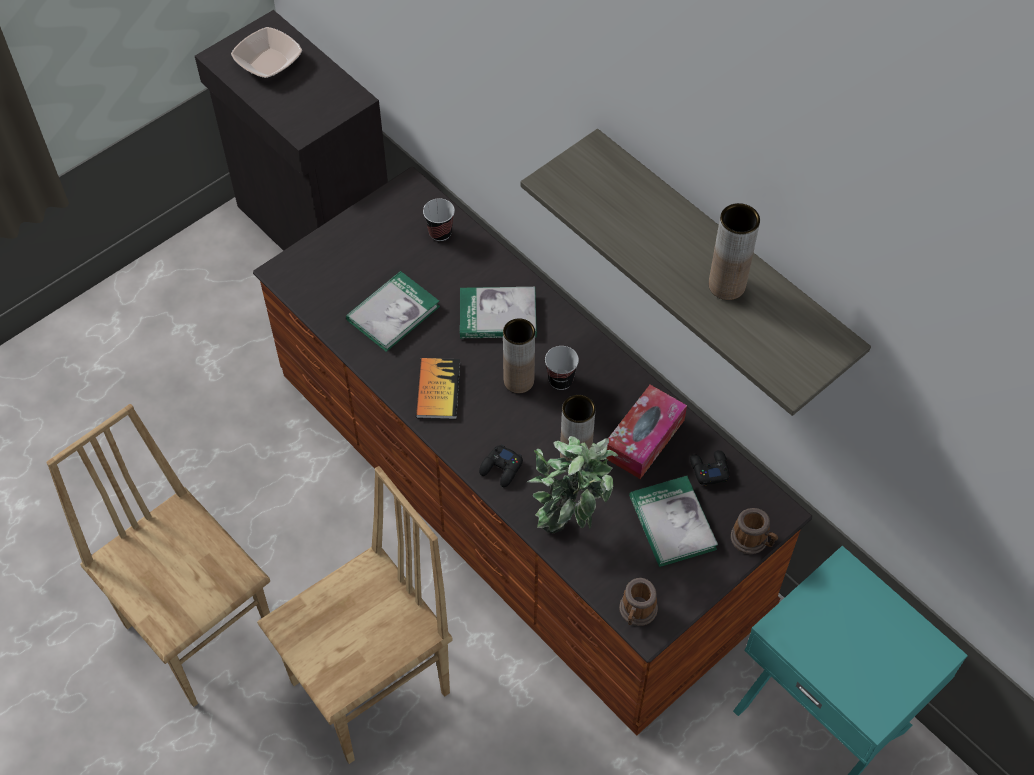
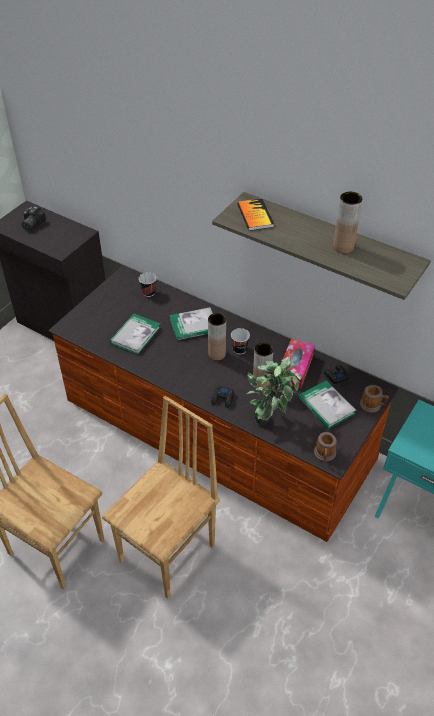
camera: 15 degrees left, 10 degrees down
(268, 62) = (31, 224): bowl -> camera
(438, 390) = (173, 367): book -> book (255, 215)

